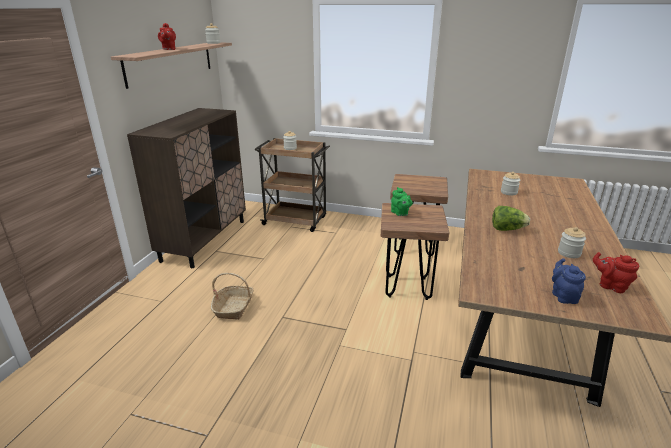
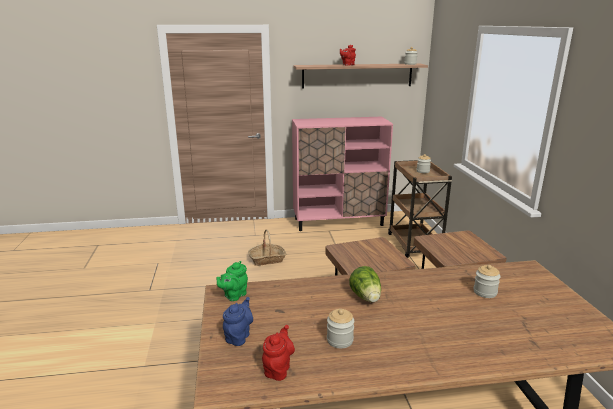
camera: 65 degrees right, 5 degrees down
(205, 240) = (339, 222): brown cabinet -> pink cabinet
(400, 213) = (367, 248): green teapot -> green teapot (234, 295)
(563, 296) = (238, 336): blue teapot -> blue teapot turned 45 degrees counterclockwise

